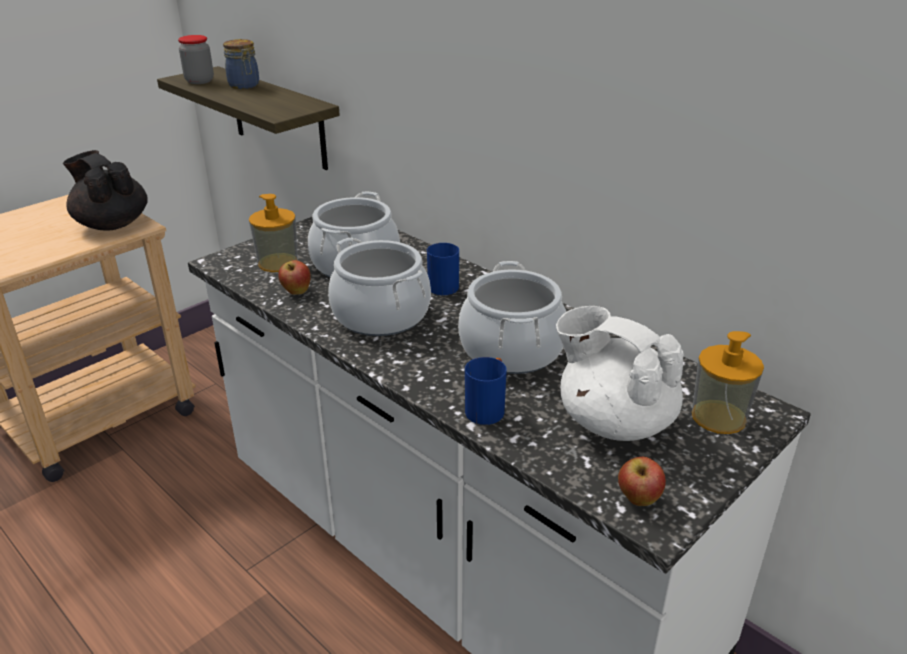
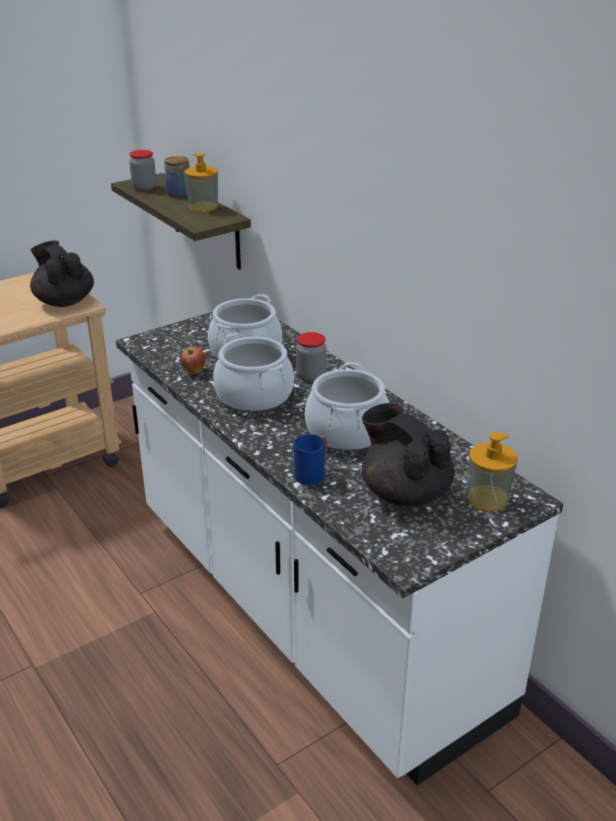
camera: 10 degrees right, 0 degrees up
(278, 263) = (185, 346): soap dispenser -> soap dispenser (203, 207)
(443, 285) = (311, 376): blue mug -> jar
(613, 421) = (404, 492): white teapot -> black teapot
(638, 499) = (399, 547): apple -> none

